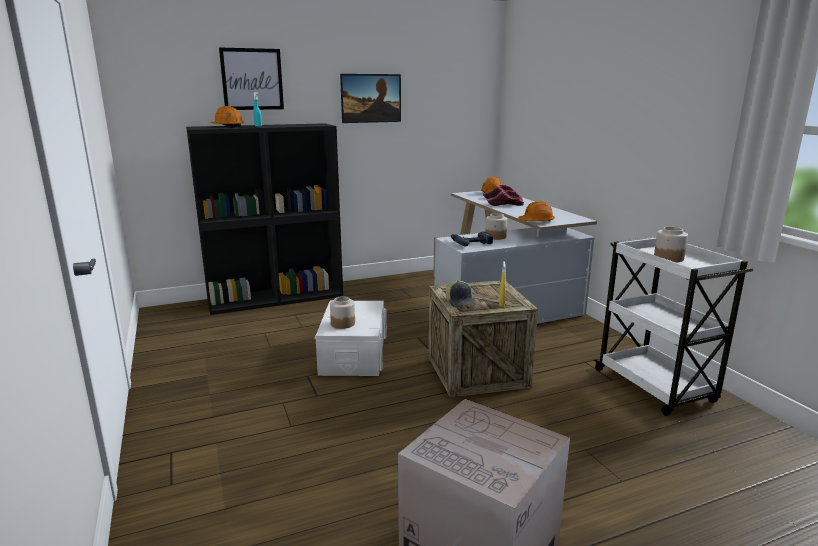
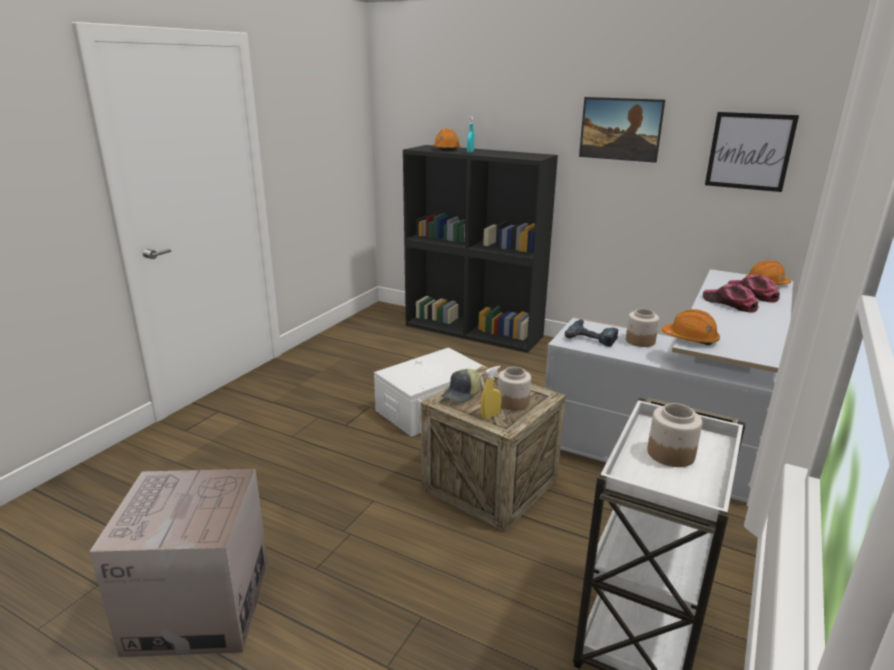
camera: 50 degrees right, 5 degrees up
(252, 79) = (490, 100): picture -> picture (749, 151)
(343, 323) = (411, 372): jar -> jar (513, 402)

